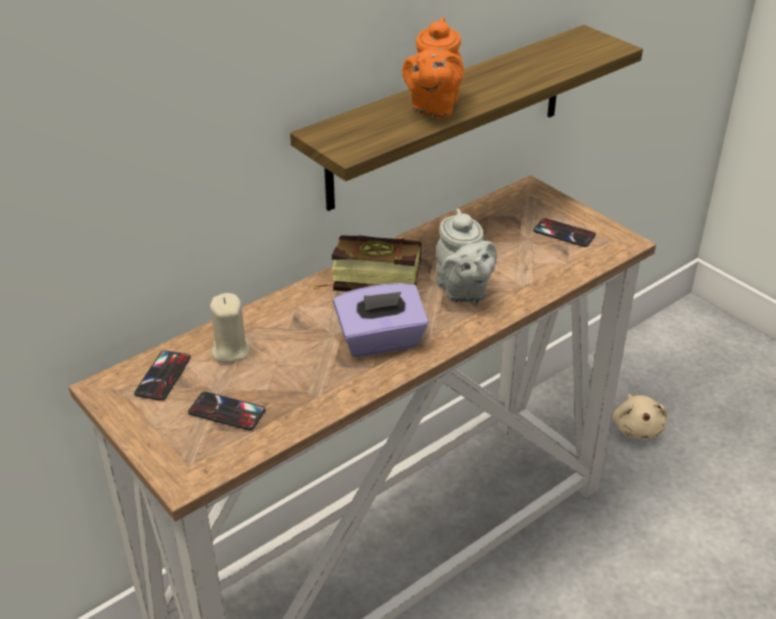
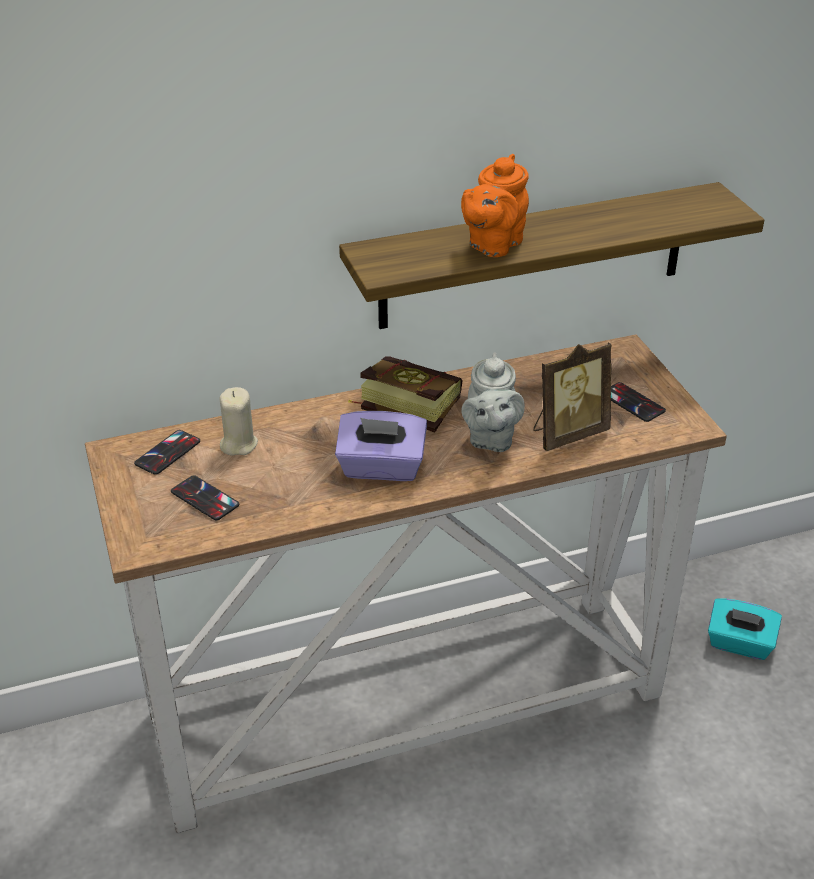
camera: 20 degrees right, 0 degrees up
(526, 272) = (567, 433): none -> picture frame
(637, 428) = (739, 644): beige plush toy -> turquoise tissue box

